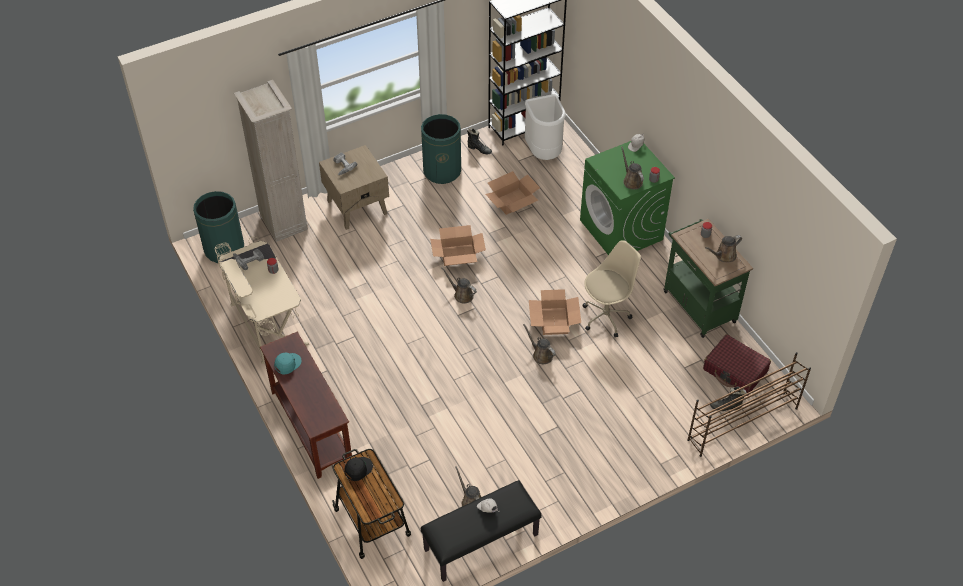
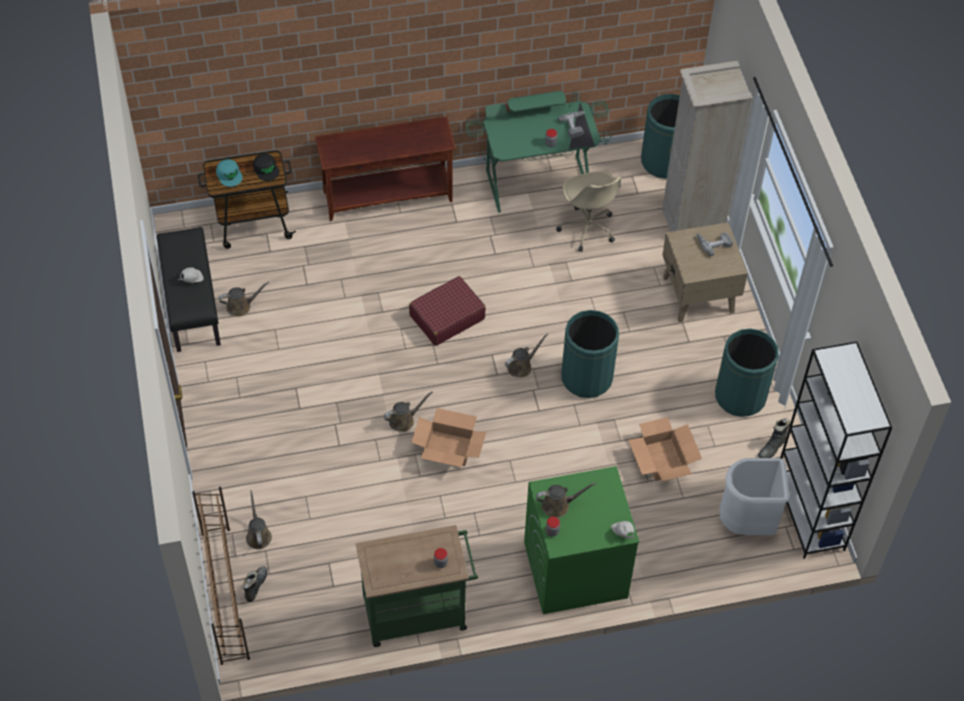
camera: 105 degrees right, 5 degrees up
(266, 325) = (538, 181): beige desk -> green desk
(287, 364) = (415, 134): turquoise cap -> turquoise cap (229, 175)
(458, 255) = (587, 378): cardboard box -> green trash can
(606, 317) = (435, 505): beige office chair -> beige office chair (588, 230)
(724, 256) = (398, 571): brown watering can -> brown watering can (258, 535)
(735, 371) = (302, 617): red suitcase -> red suitcase (446, 317)

